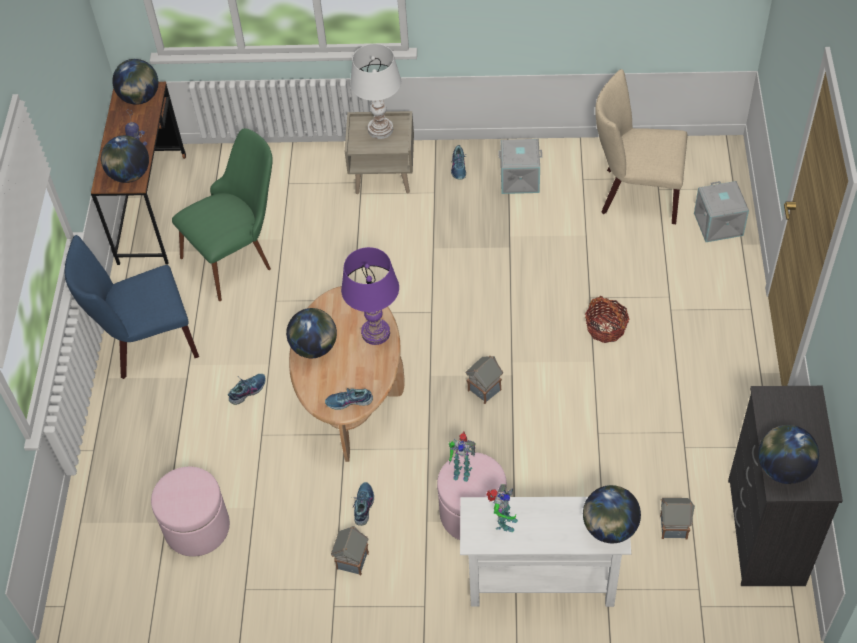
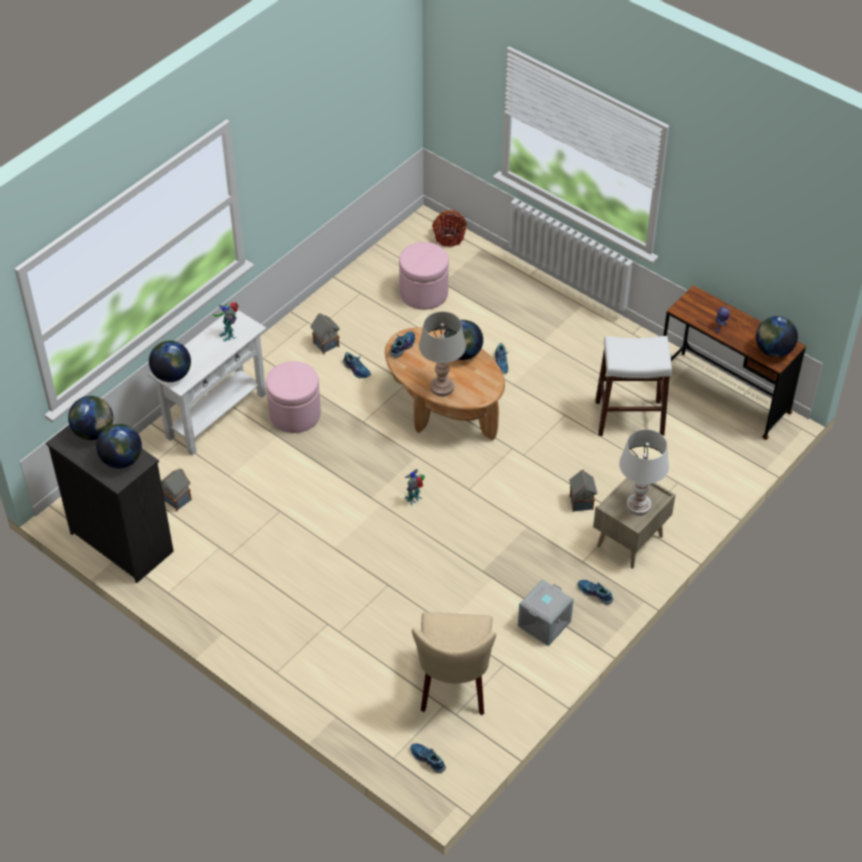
camera: 125 degrees right, 5 degrees down
(129, 175) = (692, 310): globe -> globe (122, 460)
(146, 344) = (592, 334): blue chair -> none
(238, 255) = (629, 417): green chair -> white stool
(376, 333) = (442, 388): purple table lamp -> grey table lamp
(461, 470) = (303, 377): toy robot -> toy robot (414, 499)
(484, 389) = (375, 476): toy house -> toy house (581, 503)
(605, 328) = (353, 574): basket -> basket (449, 237)
(635, 194) = (454, 686): beige chair -> beige chair turned 135 degrees clockwise
(711, 169) = (427, 760): none -> shoe
(719, 224) = (369, 717): grey storage box -> none

